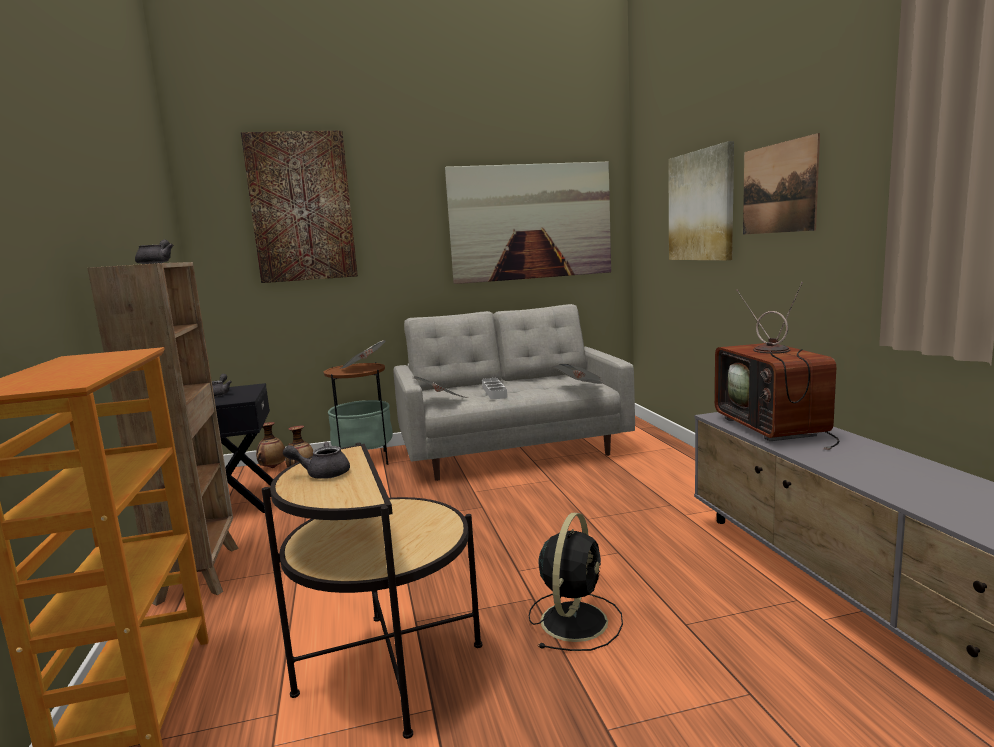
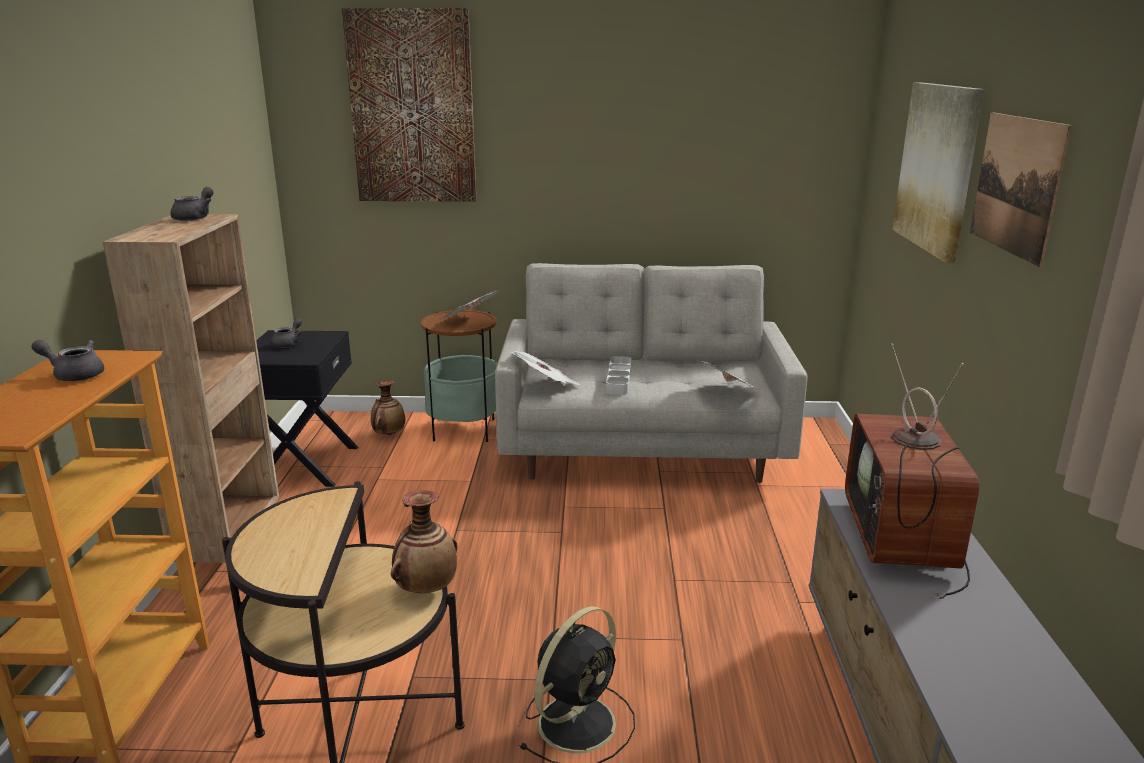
camera: 15 degrees right, 10 degrees up
(272, 467) = (362, 420): vase -> vase (426, 588)
(322, 474) = (290, 529): grey teapot -> grey teapot (74, 375)
(530, 222) = (716, 143): picture -> none

